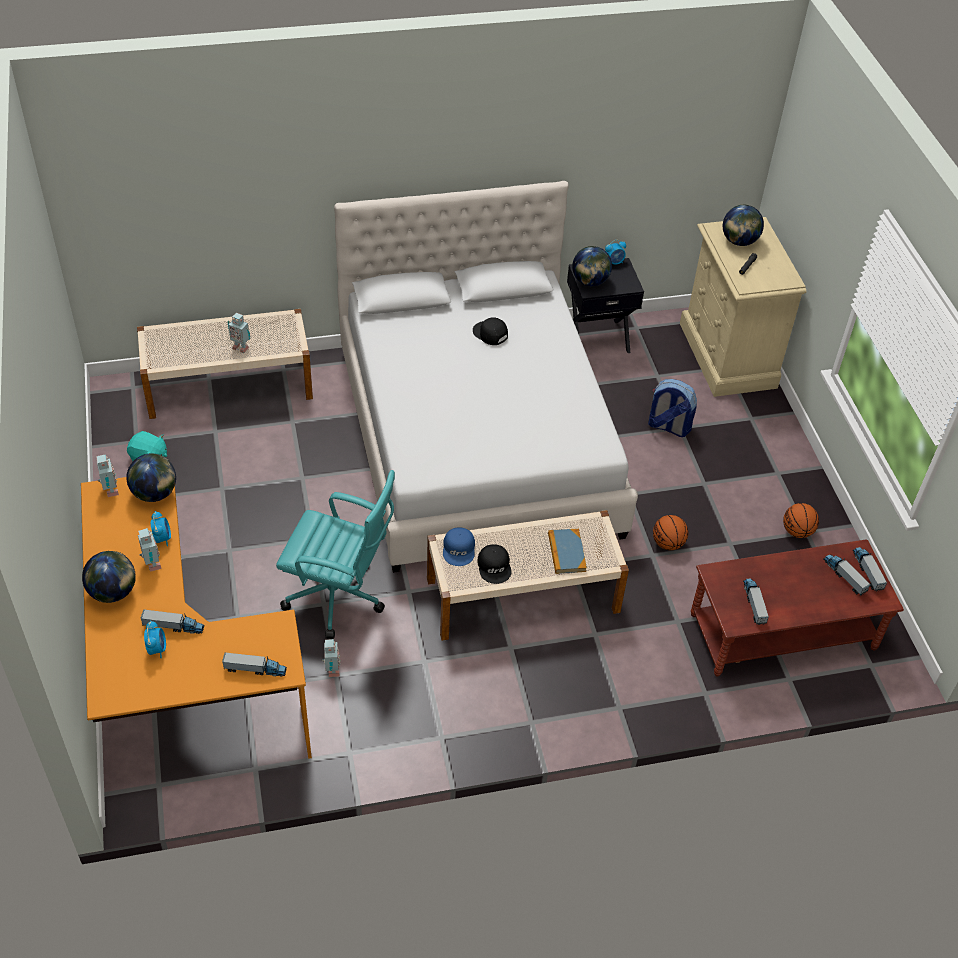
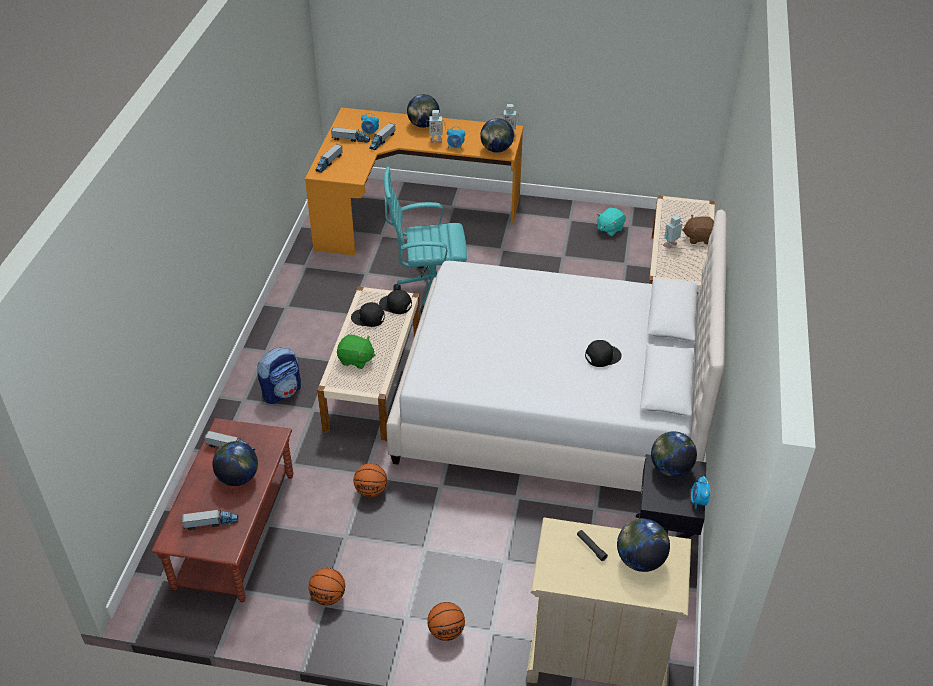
camera: 115 degrees right, 5 degrees down
(217, 328) = (699, 238): none -> brown plush toy
(332, 671) = (371, 272): toy robot -> none
(339, 598) = (429, 289): turquoise office chair -> turquoise office chair turned 45 degrees clockwise
(459, 549) = (395, 305): blue cap -> black cap
(566, 553) = (356, 360): book -> green plush toy
(668, 427) = (510, 551): backpack -> backpack (282, 392)
(771, 445) = (446, 631): none -> basketball
(783, 580) = (238, 478): none -> globe
(867, 571) = (204, 543): toy truck -> toy truck (351, 139)

